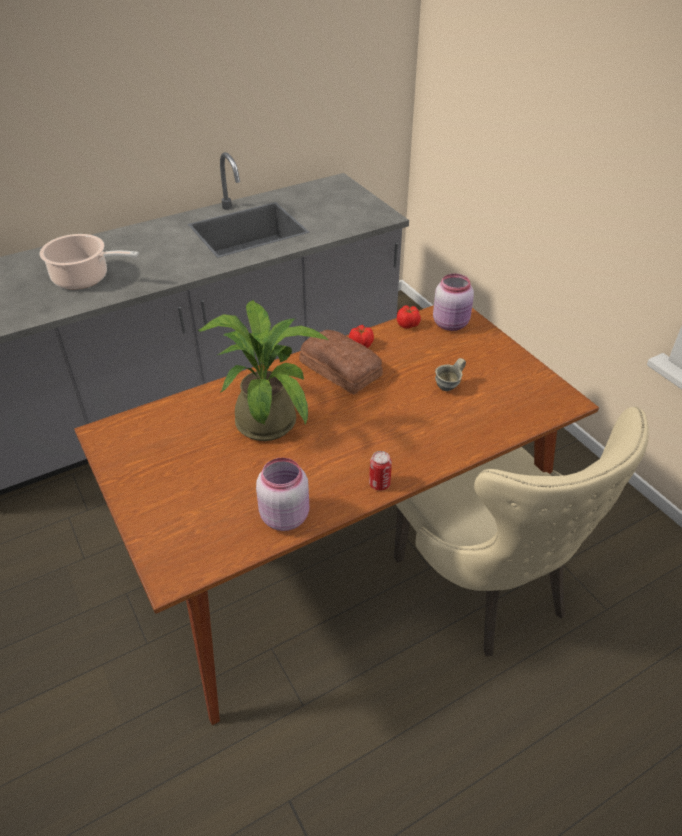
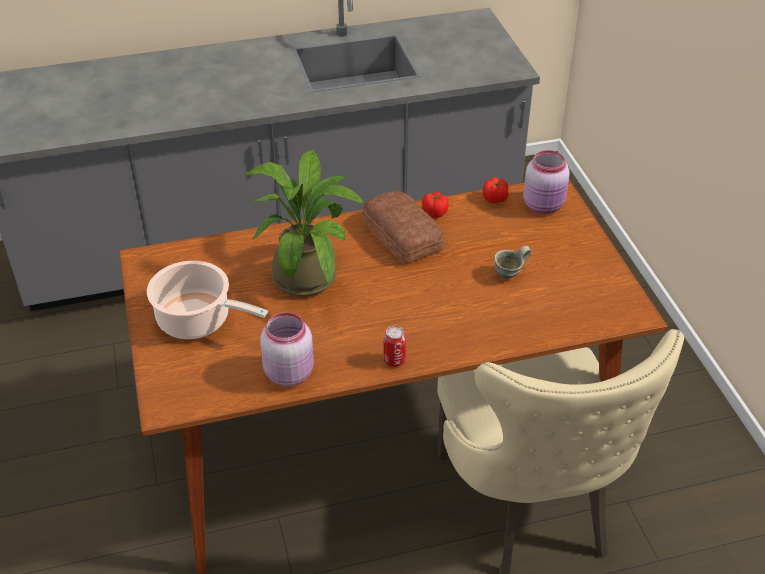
camera: 15 degrees right, 0 degrees up
(84, 278) = (168, 96): cooking pot -> cooking pot (198, 320)

